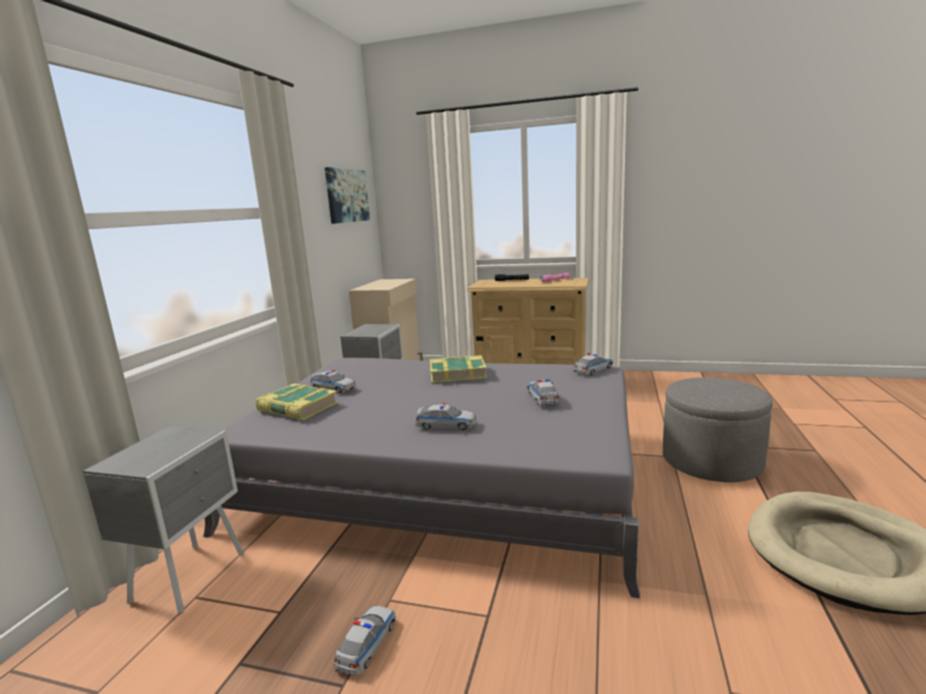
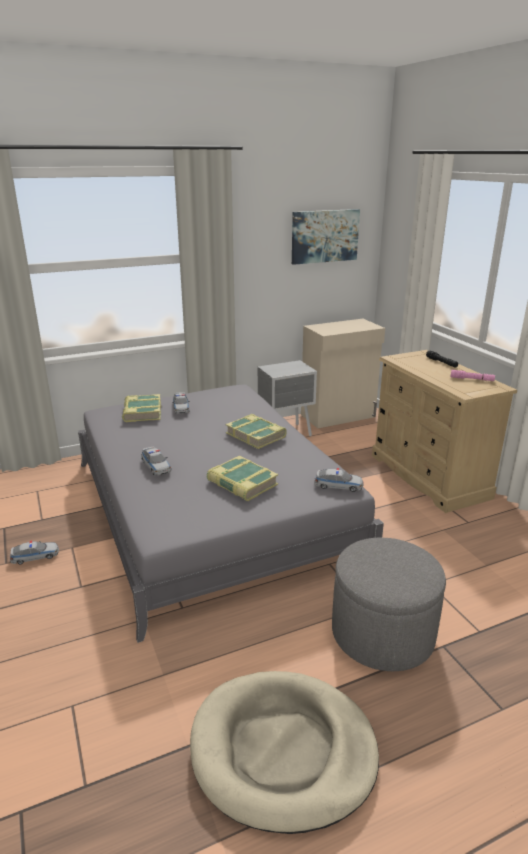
camera: 50 degrees right, 10 degrees up
(192, 575) = (50, 481): grey nightstand -> none
(543, 398) = (241, 483): toy car -> book

